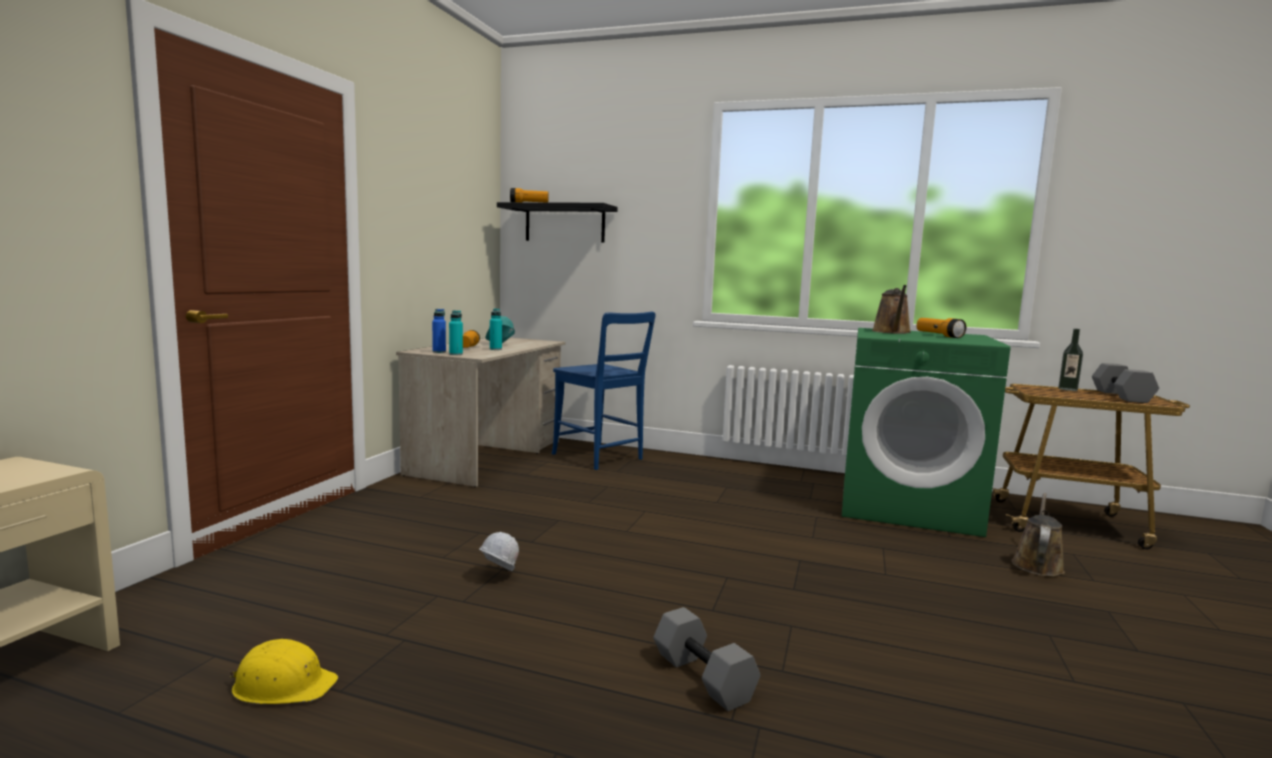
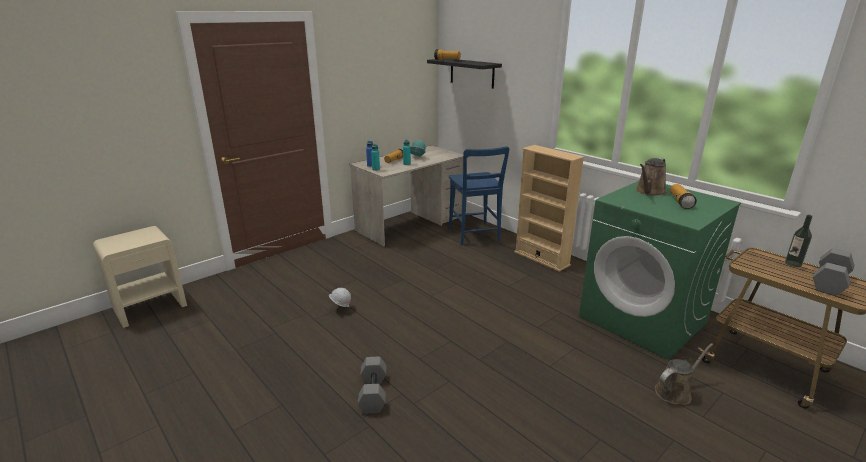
camera: 30 degrees right, 15 degrees up
(283, 685) = (221, 340): yellow hard hat -> none
(718, 469) = (541, 258): none -> beige bookcase

